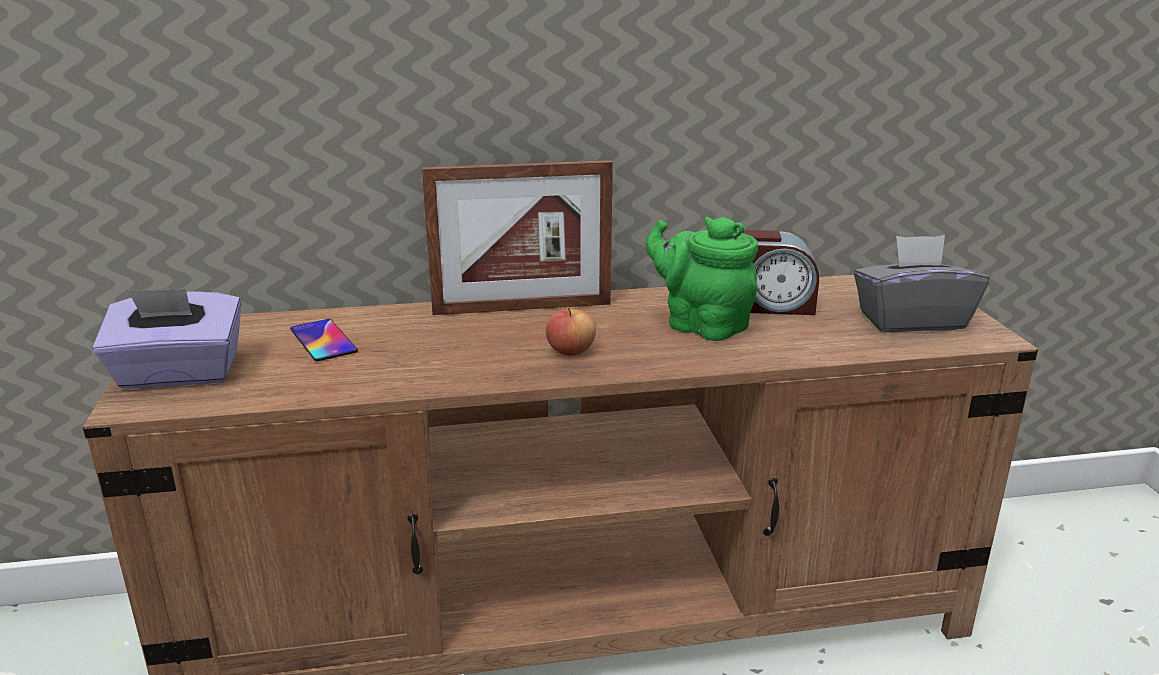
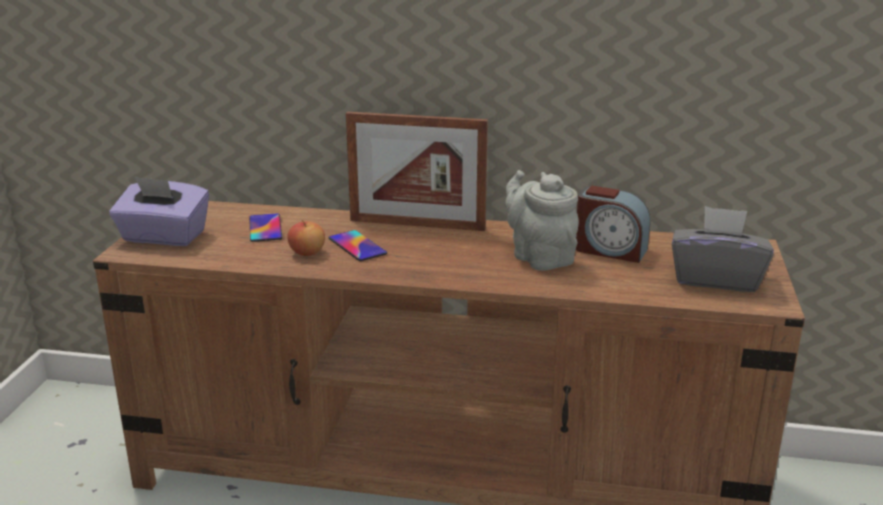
camera: 20 degrees right, 0 degrees up
(468, 346) = (357, 246): none -> phone
(570, 351) = (425, 261): apple -> apple (307, 253)
(701, 325) = (539, 257): green teapot -> grey teapot

